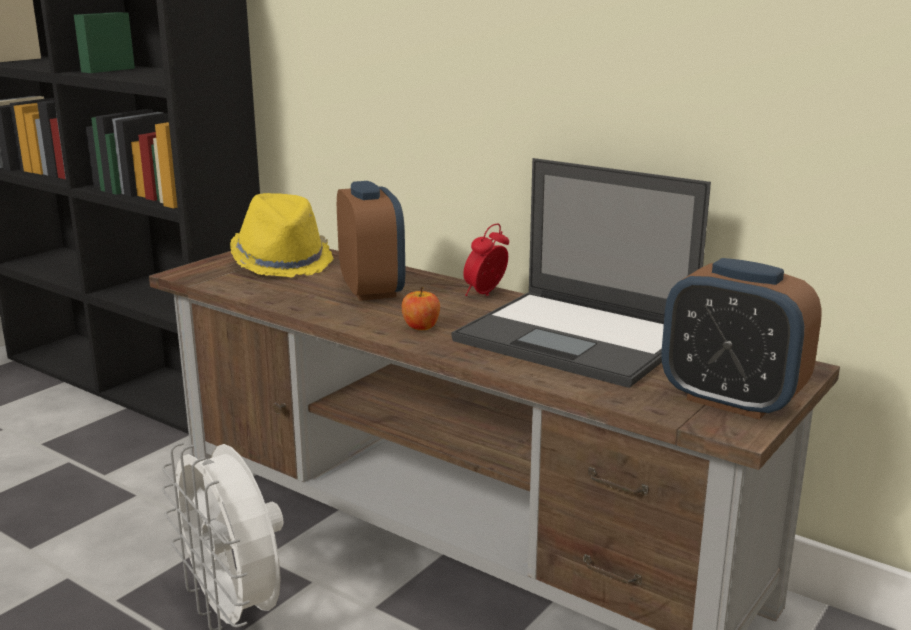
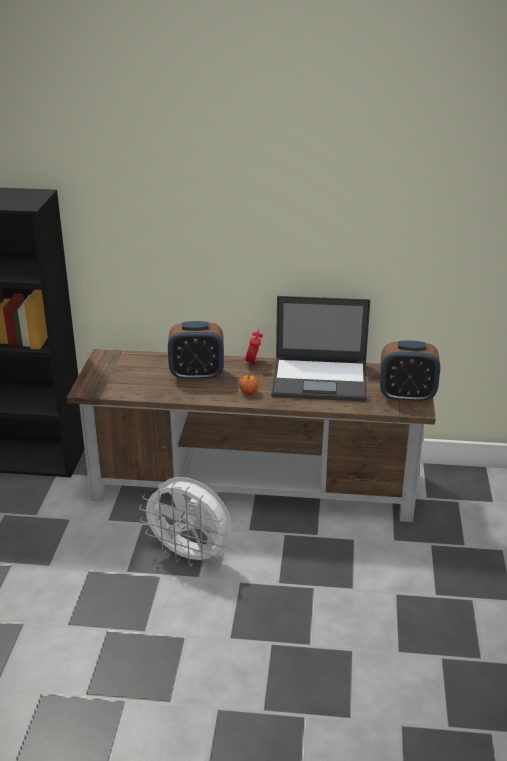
camera: 30 degrees left, 10 degrees up
(282, 262) = (125, 367): yellow hat -> none
(371, 290) = (197, 375): alarm clock -> alarm clock turned 135 degrees clockwise

